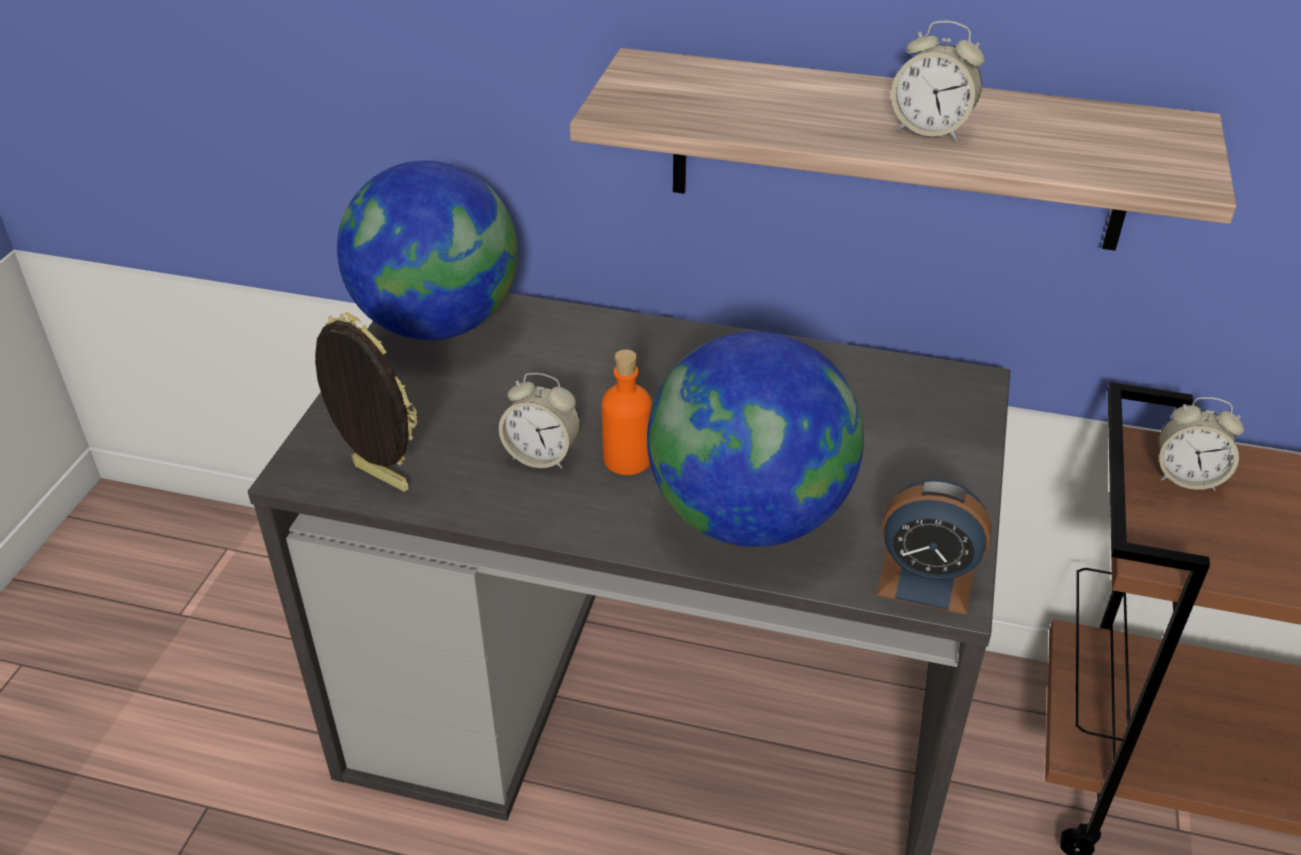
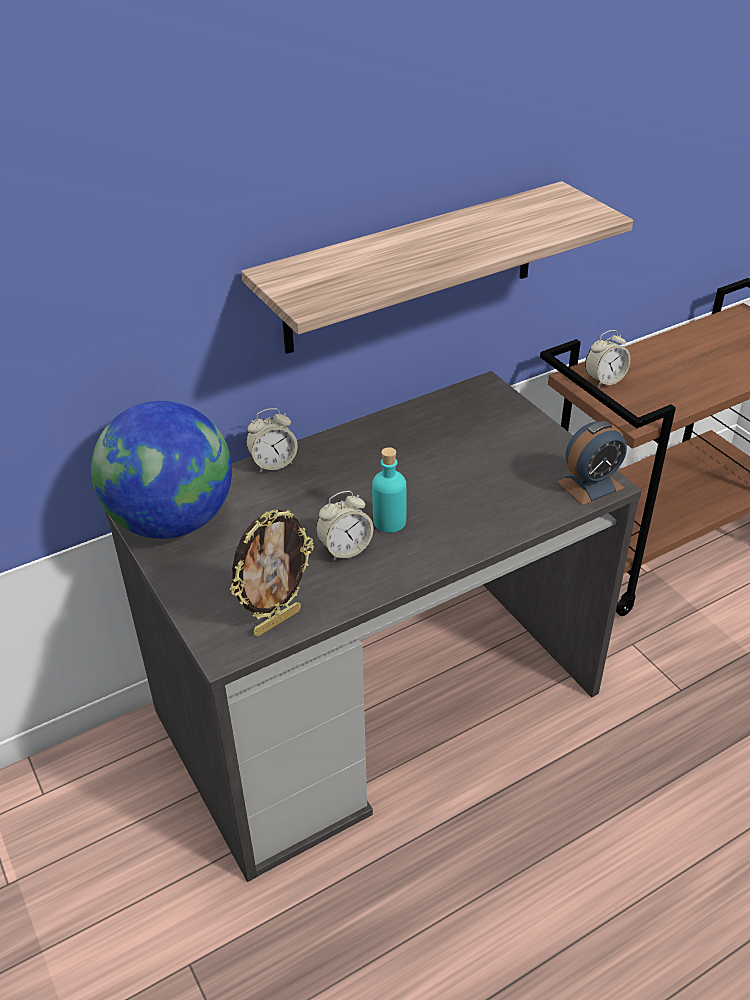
camera: 45 degrees left, 0 degrees up
(378, 479) = (276, 621): picture frame -> picture frame turned 150 degrees clockwise
(627, 459) = (389, 521): orange bottle -> turquoise bottle
(749, 516) = (483, 509): globe -> none
(930, 129) = (469, 242): alarm clock -> alarm clock (273, 463)

